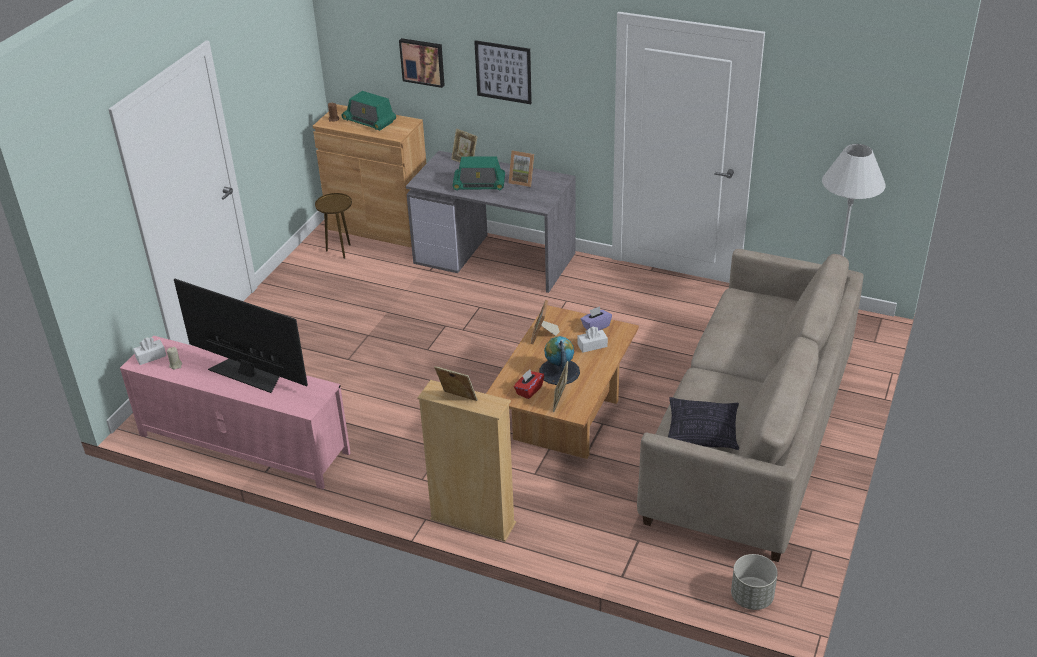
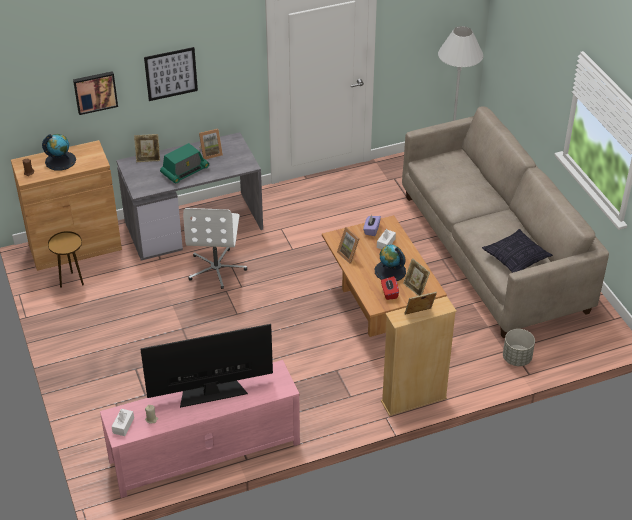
camera: 45 degrees left, 5 degrees up
(369, 121) = (60, 161): radio -> globe
(463, 303) = (216, 268): none -> white office chair
(752, 597) = (601, 340): grey planter -> grey planter (517, 358)

